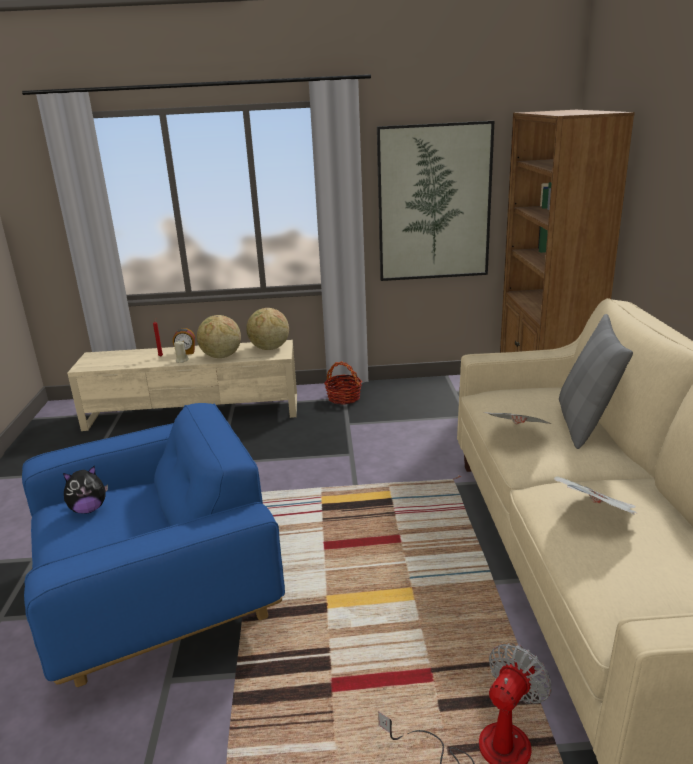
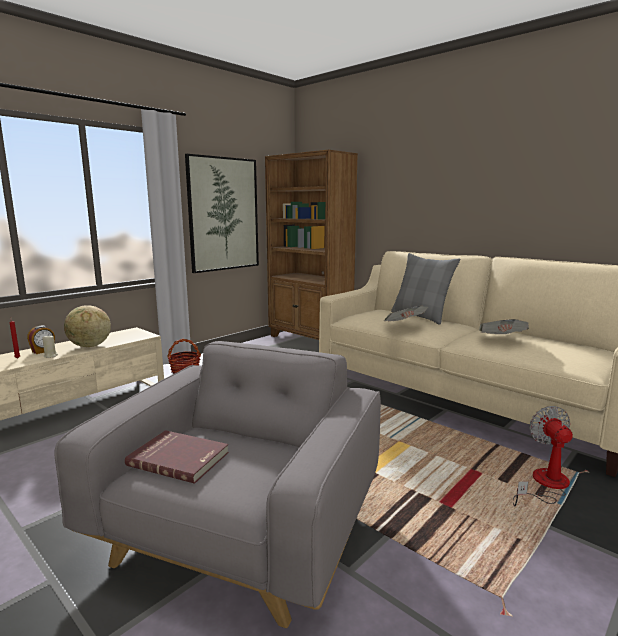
camera: 45 degrees left, 10 degrees down
(88, 509) = (179, 458): plush toy -> red book
(158, 592) = (241, 529): blue armchair -> grey armchair
(269, 348) = (127, 334): globe -> none

